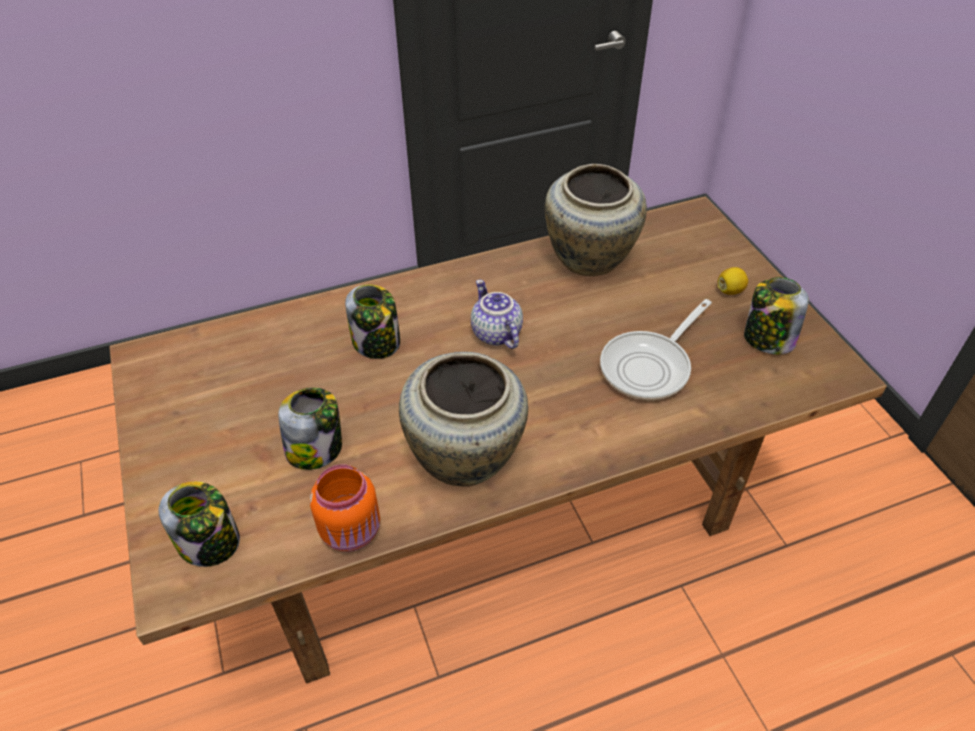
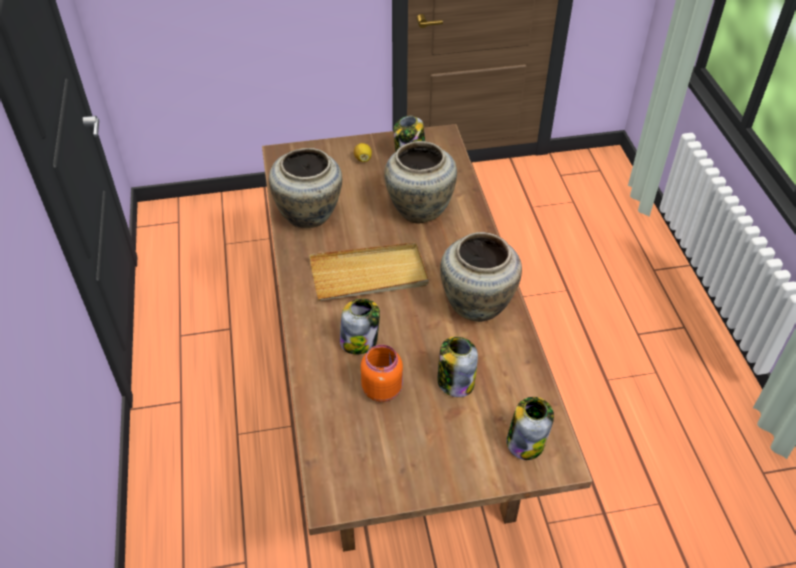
camera: 80 degrees left, 0 degrees up
(353, 531) = (525, 365): orange jar -> orange jar (382, 389)
(495, 333) = (369, 275): teapot -> beige tray
(649, 366) = (419, 208): frying pan -> beige vase

